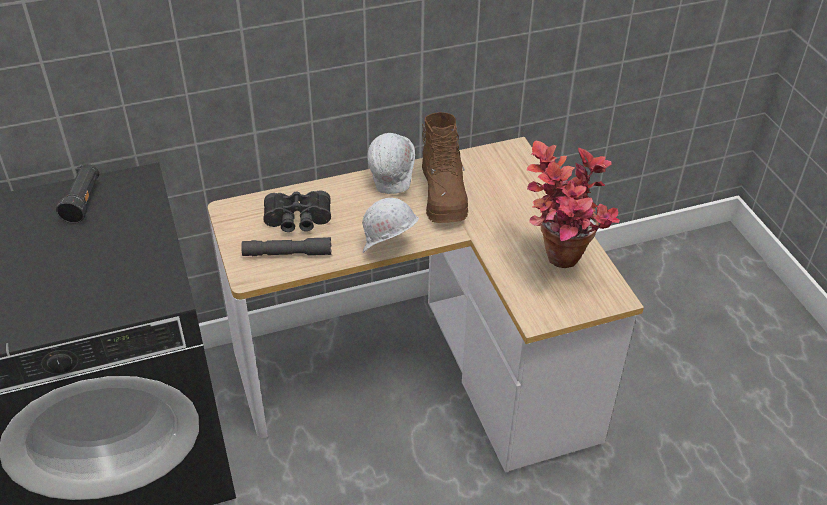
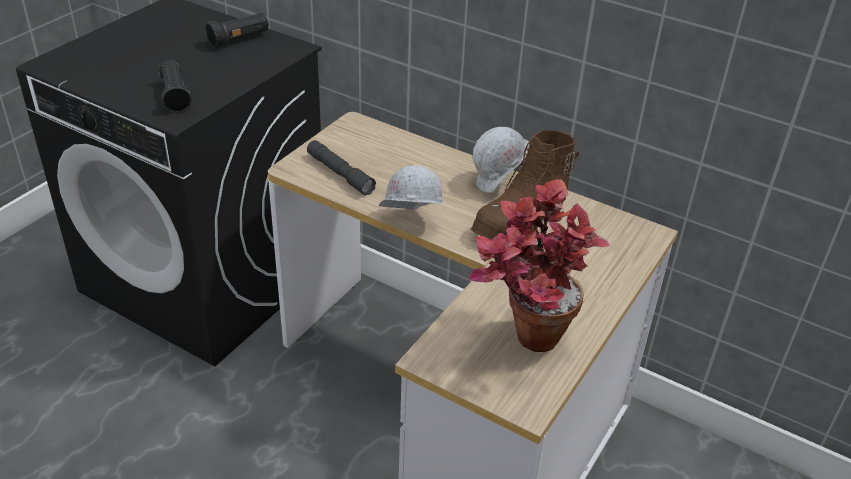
camera: 50 degrees right, 5 degrees down
(130, 282) = (175, 96): none -> black flashlight
(298, 221) = (384, 160): black binoculars -> none

